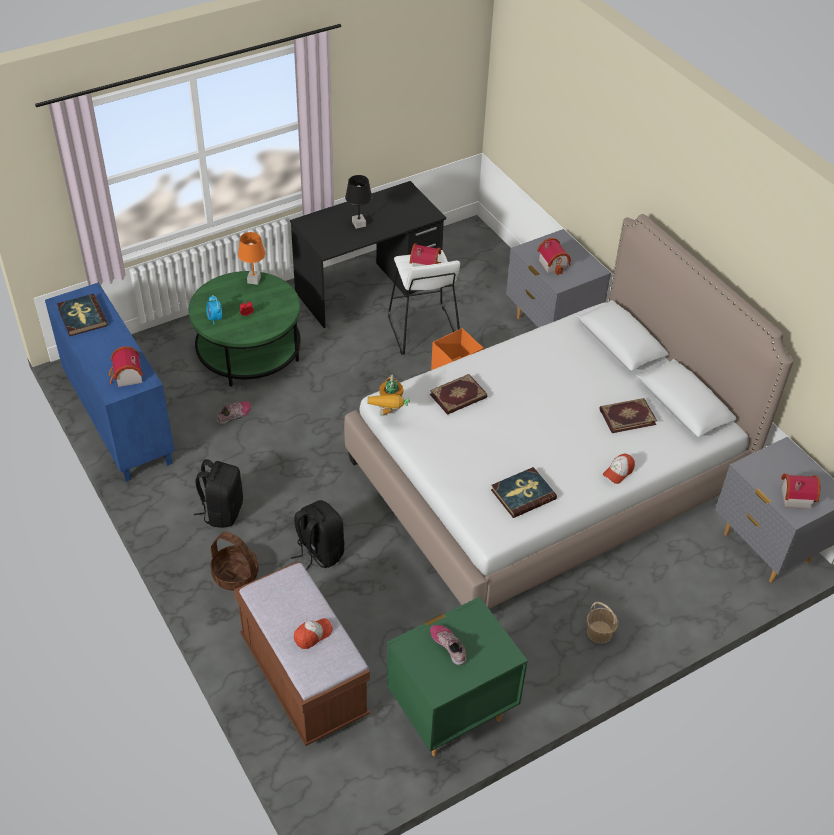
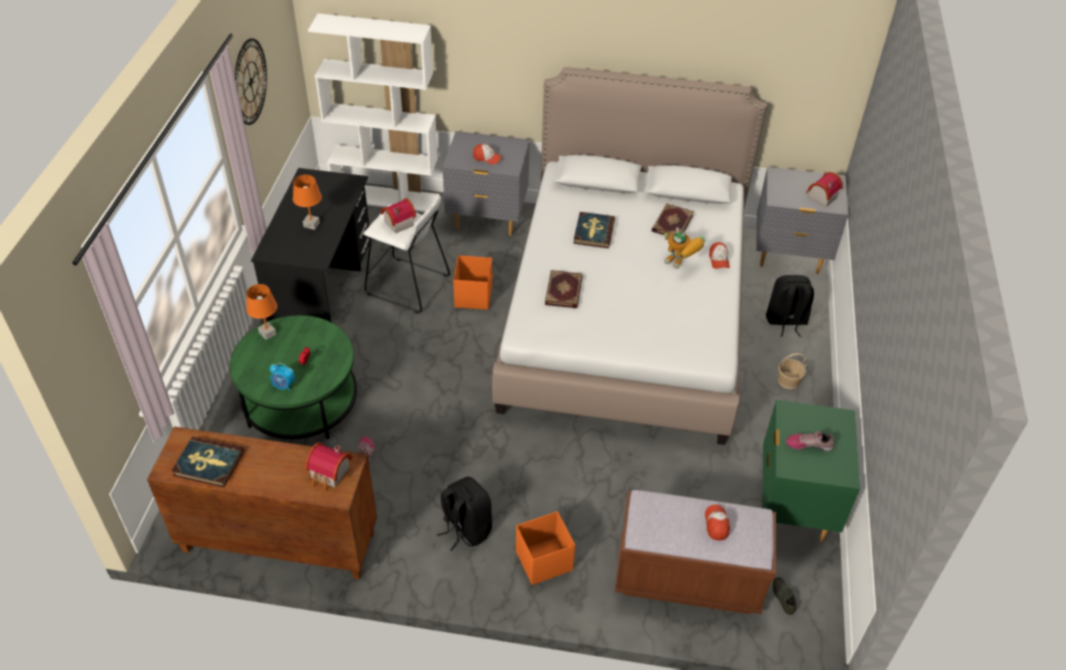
camera: 50 degrees left, 0 degrees up
(118, 420) = (277, 543): blue cabinet -> brown cabinet
(235, 574) = (543, 561): basket -> orange storage box
(319, 552) = (572, 491): black backpack -> black backpack (785, 321)
(345, 758) = (784, 597): none -> grey shoe
(359, 224) = (312, 225): black table lamp -> orange table lamp
(377, 80) = (250, 82): none -> wall clock
(389, 415) = (541, 340): toy robot -> toy robot (681, 264)
(501, 260) = (387, 198): none -> white bookcase
(523, 494) = (694, 319): book -> book (593, 232)
(554, 264) = (487, 158): toy house -> cap

